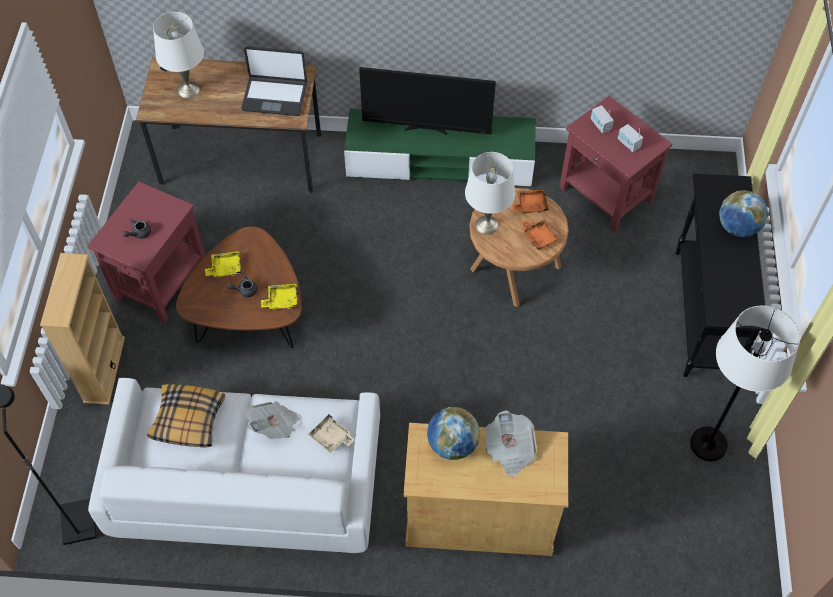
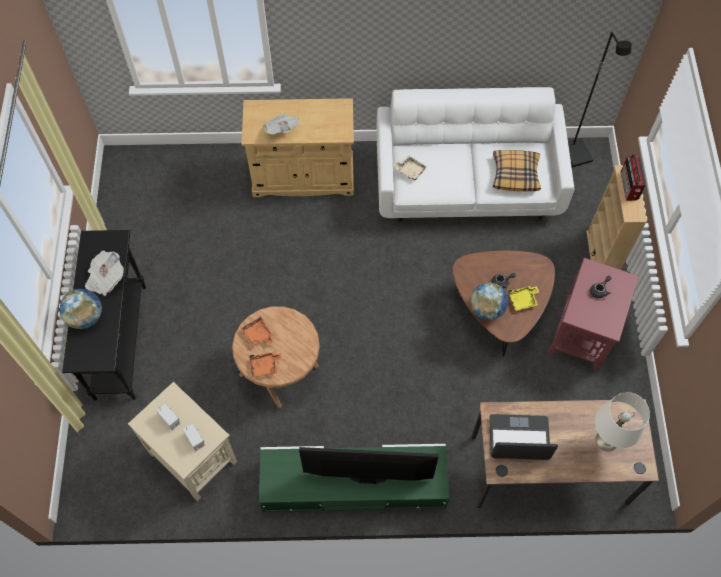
camera: 175 degrees right, 5 degrees up
(62, 296) = (629, 186): none -> radio
(275, 425) = (451, 175): newspaper -> newspaper (106, 278)
(281, 300) = (469, 276): yellow tray -> none
(452, 444) = (322, 130): globe -> globe (487, 309)
(487, 224) = (304, 344): white table lamp -> none
(605, 195) = (193, 456): red side table -> beige side table
(708, 444) = (135, 236): white floor lamp -> none

